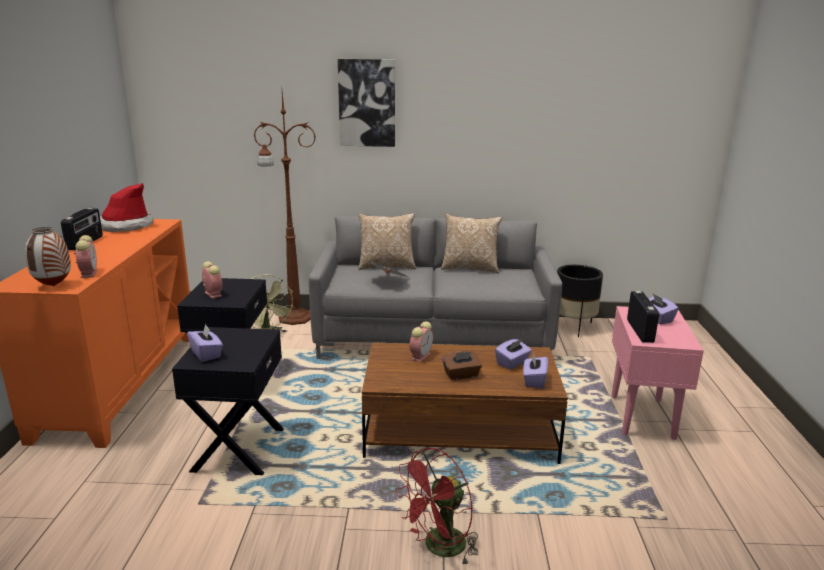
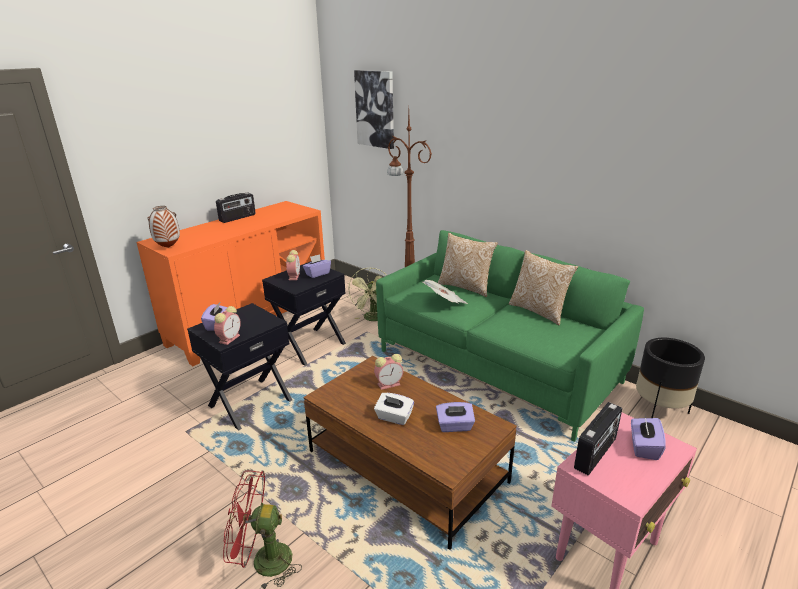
camera: 40 degrees right, 5 degrees up
(88, 273) = (199, 242): alarm clock -> alarm clock (230, 338)
(126, 226) = (281, 209): hat -> none
(367, 103) = (483, 126): picture -> picture (375, 109)
(433, 337) = (496, 366): grey sofa -> green sofa
(461, 375) = (394, 417): brown tissue box -> white tissue box
(534, 380) = (447, 454): purple tissue box -> purple tissue box (317, 274)

